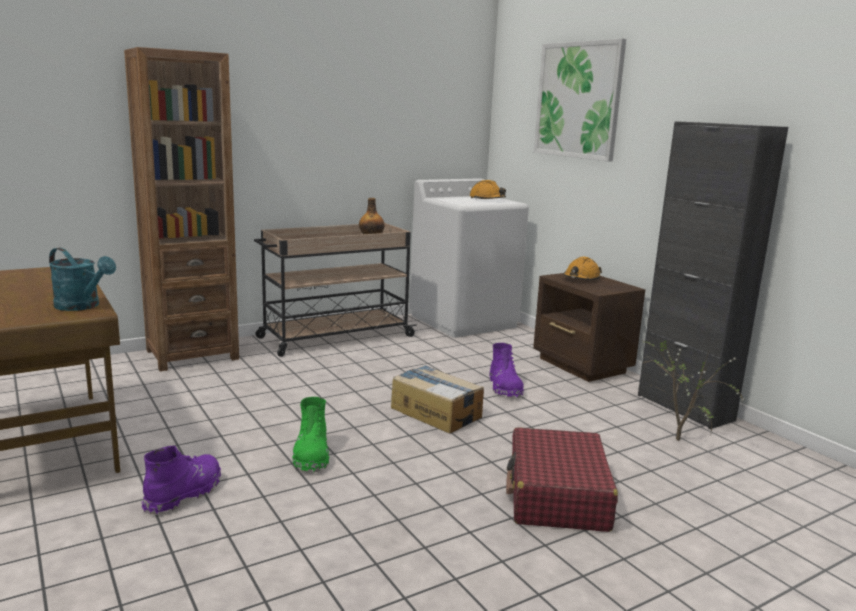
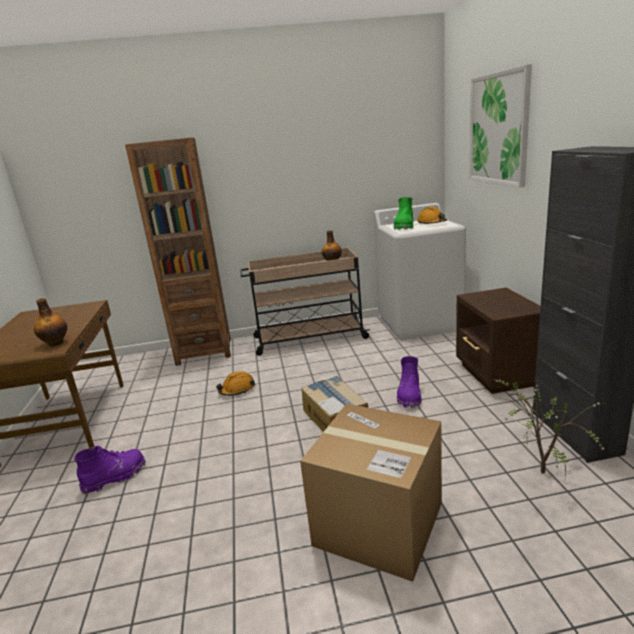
camera: 25 degrees right, 5 degrees up
(82, 306) = (56, 343): turquoise watering can -> bottle
(311, 456) = (216, 452): green boot -> green boot (404, 227)
(557, 495) = (379, 524): red suitcase -> cardboard box
(581, 279) = (494, 298): orange hard hat -> orange hard hat (237, 390)

